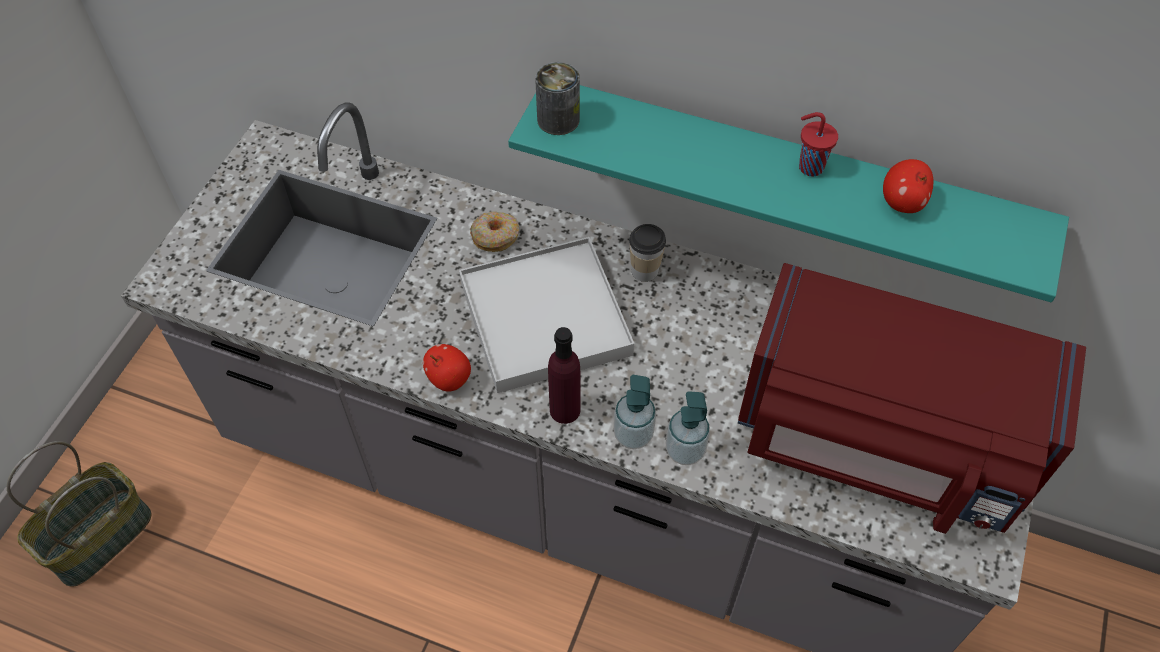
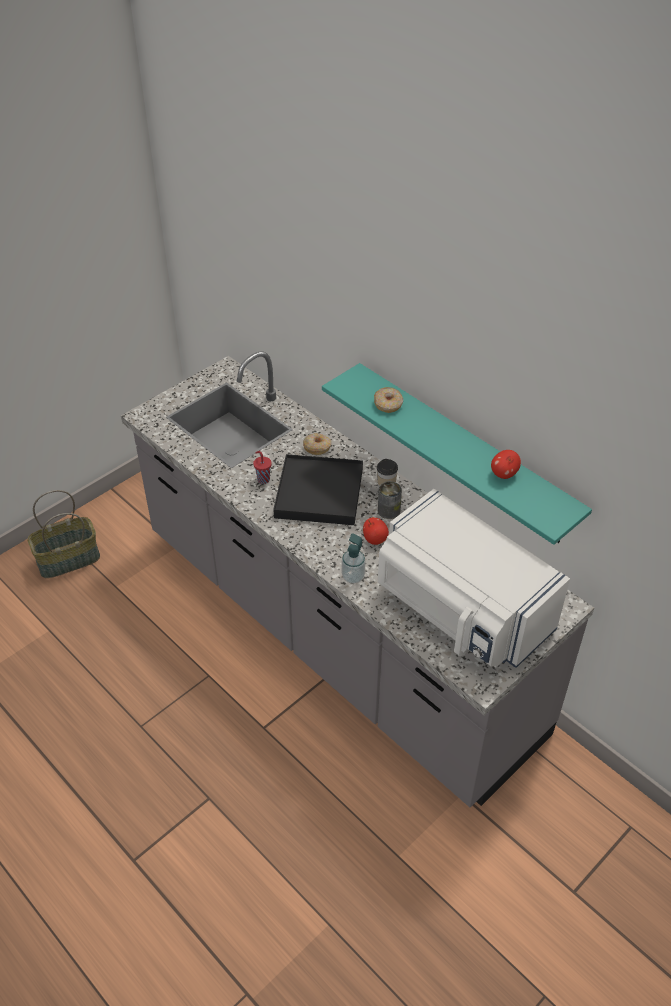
camera: 25 degrees right, 10 degrees down
(449, 379) = (254, 503): apple -> apple (375, 539)
(545, 318) = (319, 493): white tray -> black tray
(558, 119) = (352, 384): can -> can (389, 510)
(565, 410) = (303, 537): purple bottle -> none
(633, 435) = (331, 560): soap dispenser -> none
(641, 138) = (388, 404): none -> donut
(809, 167) = (466, 443): red cup -> red cup (263, 479)
(880, 442) = (461, 611): red microwave -> white microwave

